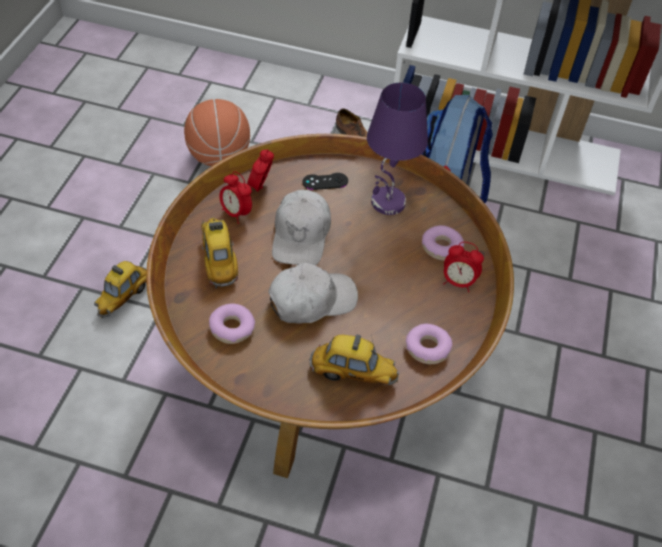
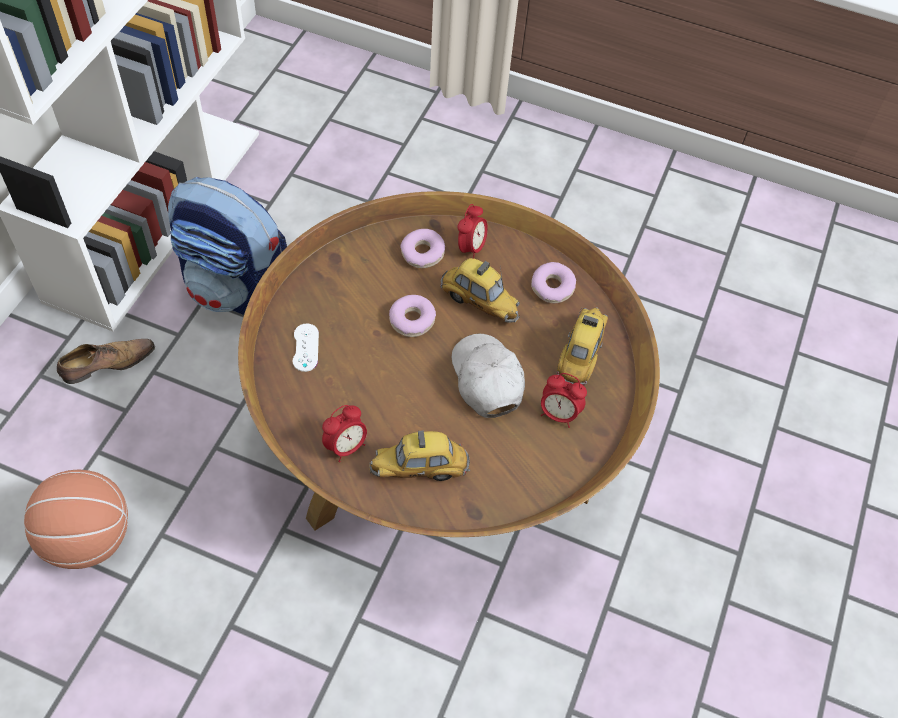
camera: 85 degrees left, 5 degrees up
(124, 297) = (331, 667): toy car -> toy car (479, 303)
(232, 328) = (521, 459): donut -> donut (412, 320)
(260, 187) = (306, 416): alarm clock -> alarm clock (558, 414)
(301, 235) = (391, 381): white cap -> none
(325, 181) = (305, 347): black game controller -> white game controller
(387, 203) = (350, 291): purple table lamp -> none

